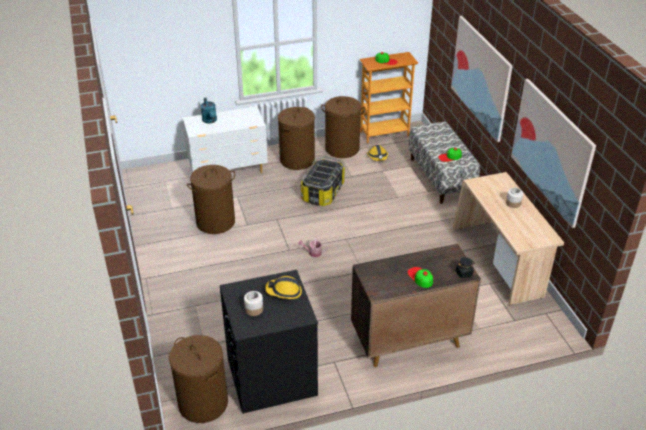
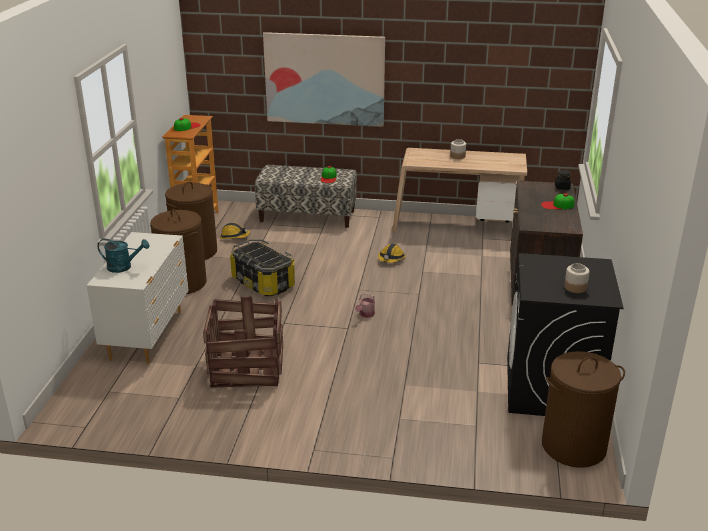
camera: 65 degrees left, 10 degrees down
(215, 222) = (247, 368): brown laundry basket -> crate
(284, 291) = (553, 266): hard hat -> hard hat (391, 259)
(551, 151) = (477, 84): picture -> none

